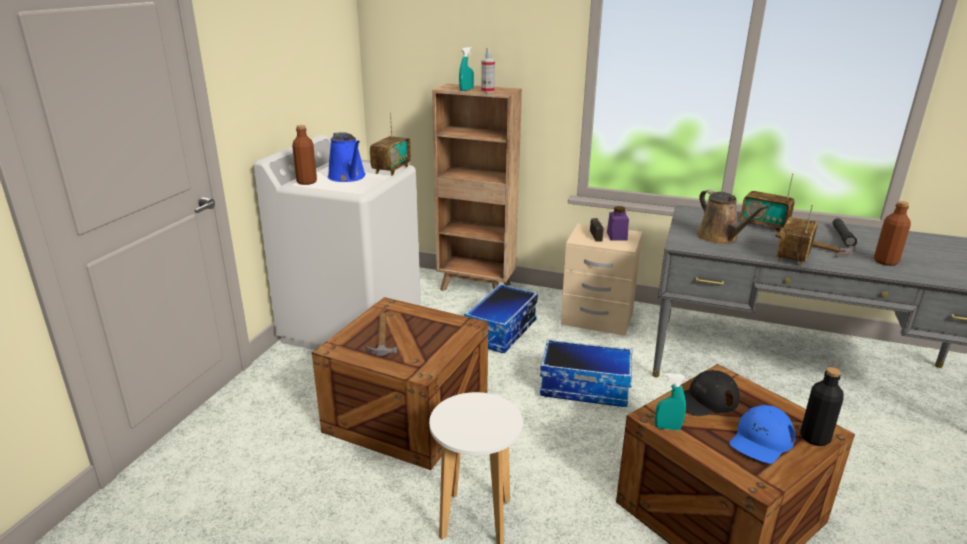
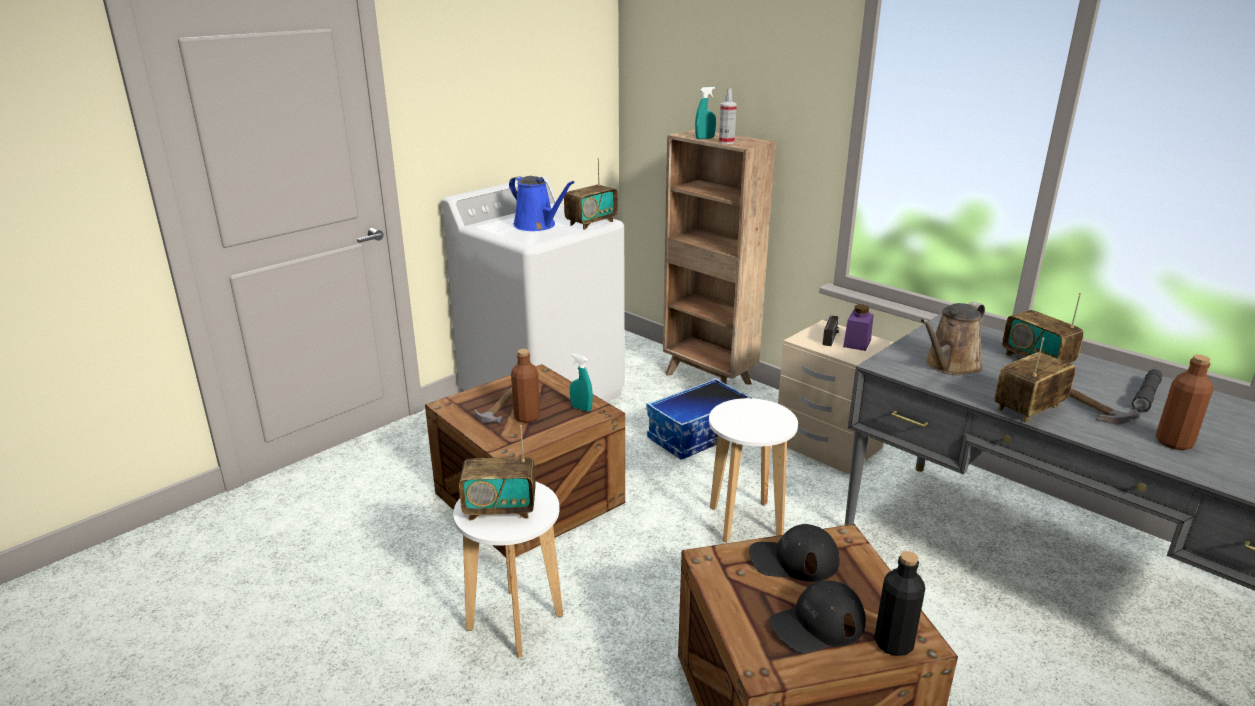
camera: 25 degrees right, 0 degrees up
(307, 182) = (492, 225): brown bottle -> brown bottle (527, 417)
(348, 177) = (537, 226): blue watering can -> blue watering can turned 45 degrees counterclockwise
(472, 422) = (500, 509): none -> radio
(585, 388) = (746, 522): storage box -> white stool
(667, 427) = (715, 577): turquoise spray bottle -> turquoise spray bottle (581, 408)
(719, 238) = (950, 365): brown watering can -> brown watering can turned 45 degrees clockwise
(761, 440) = (817, 625): blue cap -> black cap

